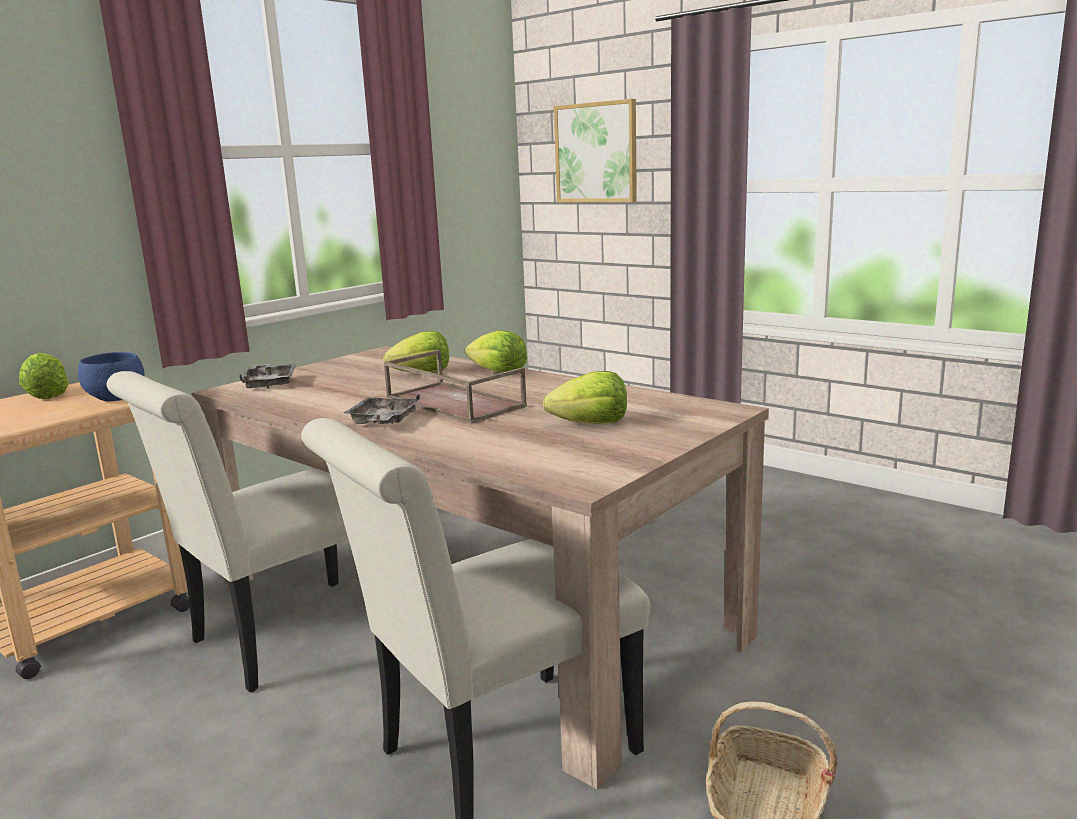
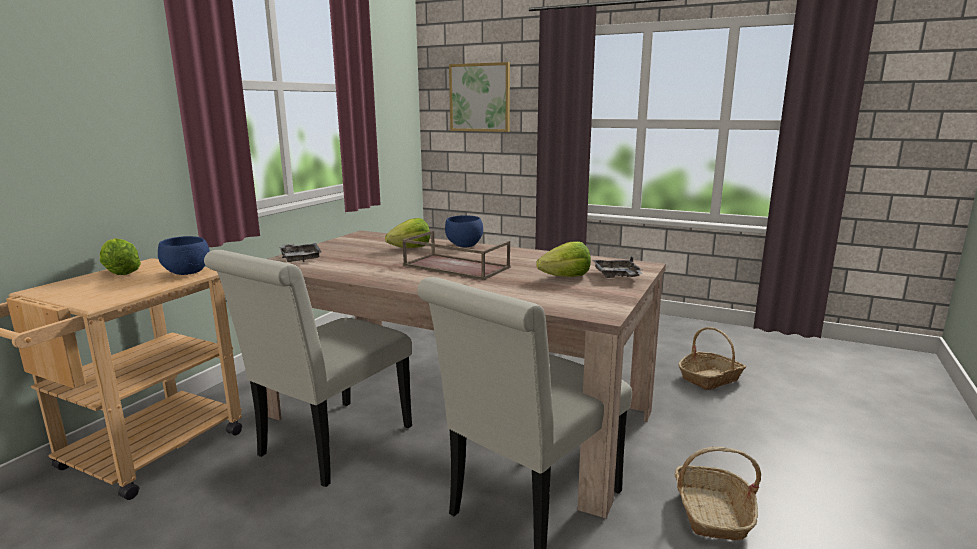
camera: 15 degrees left, 0 degrees up
(383, 422) = (418, 281): grey tray -> grey tray (617, 276)
(498, 372) = (464, 246): lettuce -> blue bowl
(884, 594) = (710, 378): none -> basket

